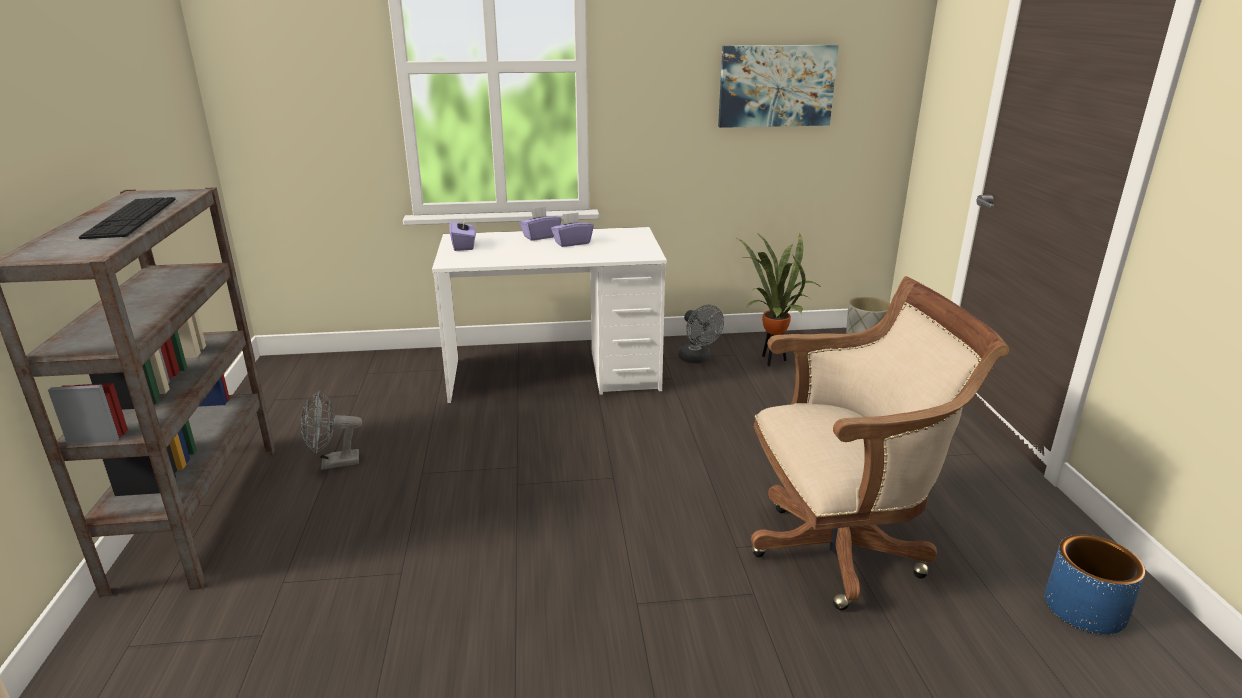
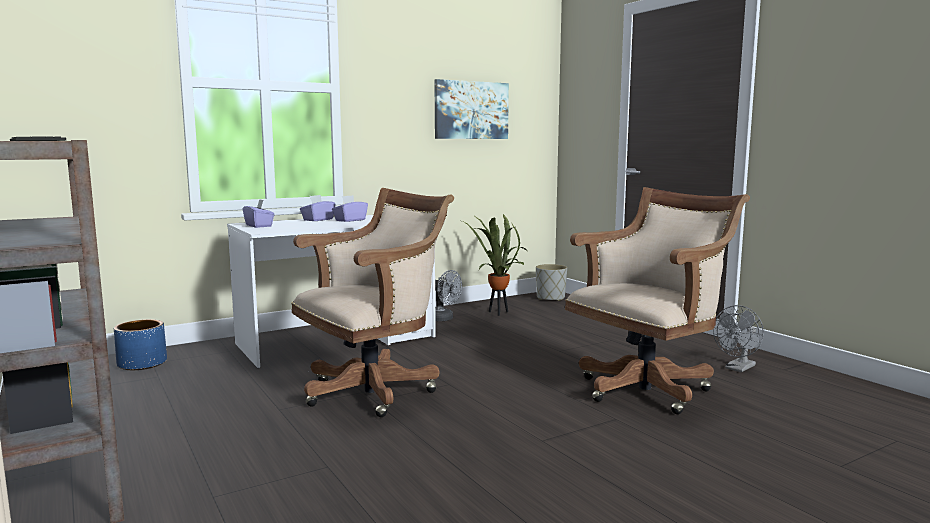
camera: 25 degrees left, 15 degrees down
(333, 463) = (181, 418): grey fan -> grey fan (738, 368)
(529, 470) = (375, 391): none -> office chair
(1084, 609) = (805, 386): blue planter -> blue planter (142, 363)

